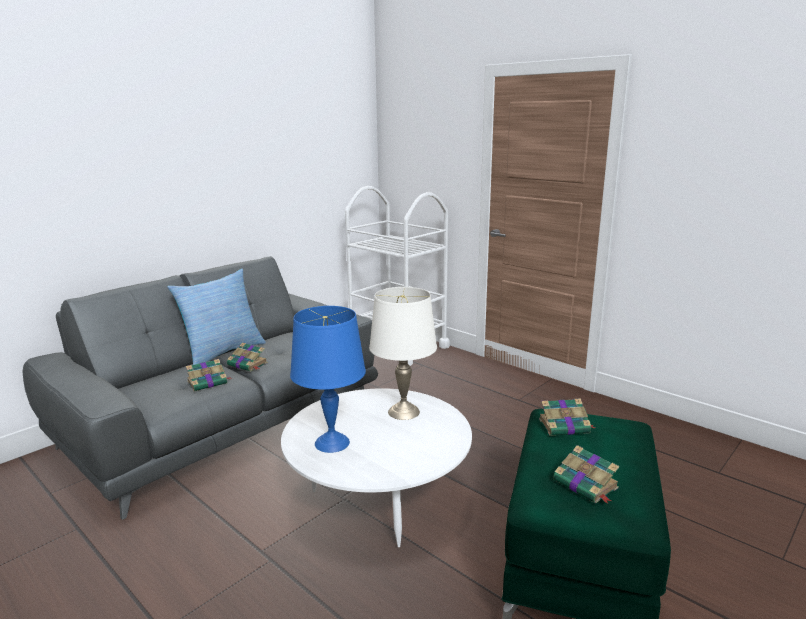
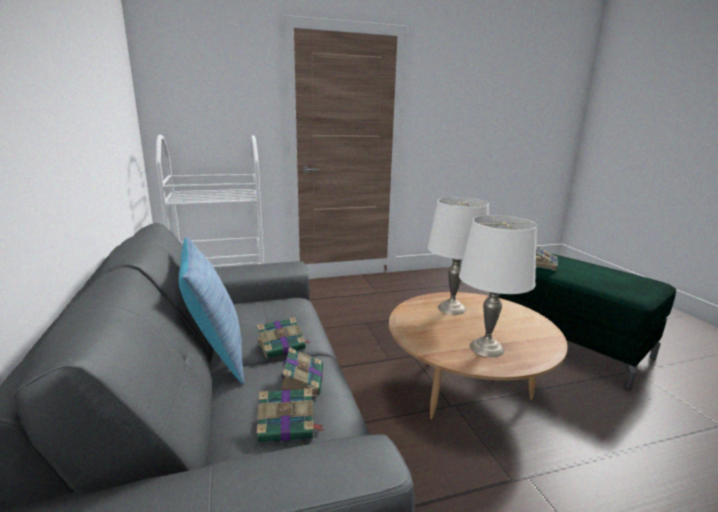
camera: 60 degrees left, 0 degrees up
(331, 442) = (486, 348): blue table lamp -> white table lamp
(379, 500) = (466, 388): white coffee table -> brown coffee table
(586, 485) = (618, 279): book -> book (288, 425)

